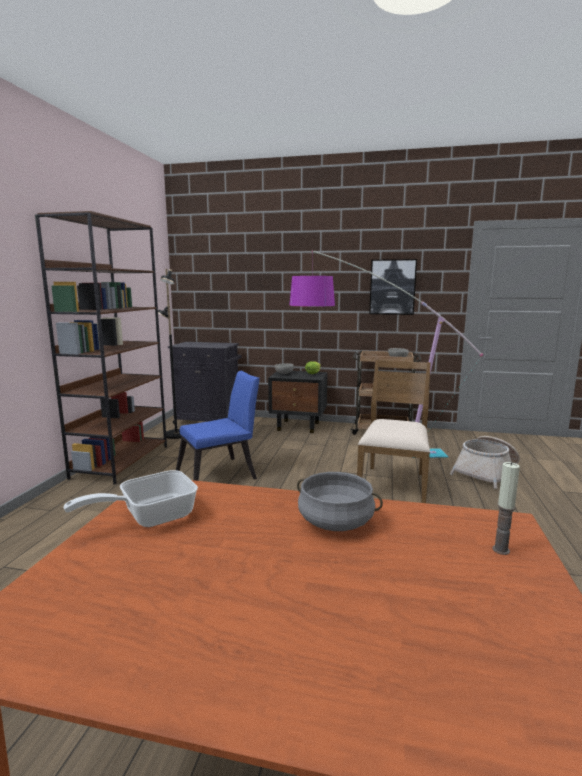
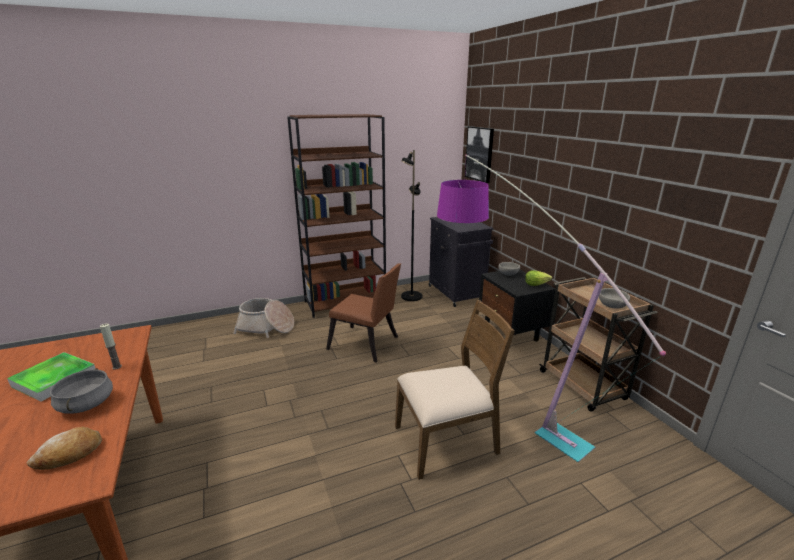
camera: 55 degrees right, 10 degrees up
(149, 517) = (90, 347): frying pan -> none
(221, 474) = (366, 345): blue chair -> brown chair
(225, 545) = (55, 379): none -> tray
(392, 287) = (647, 202): picture -> picture (479, 154)
(450, 533) = (69, 455): none -> bread
(486, 473) = (572, 512): basket -> basket (266, 328)
(501, 550) = (41, 483): candle -> candle (117, 367)

